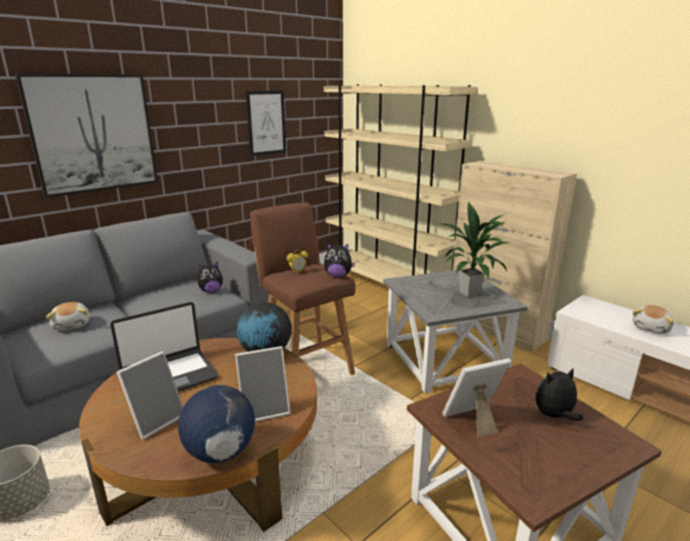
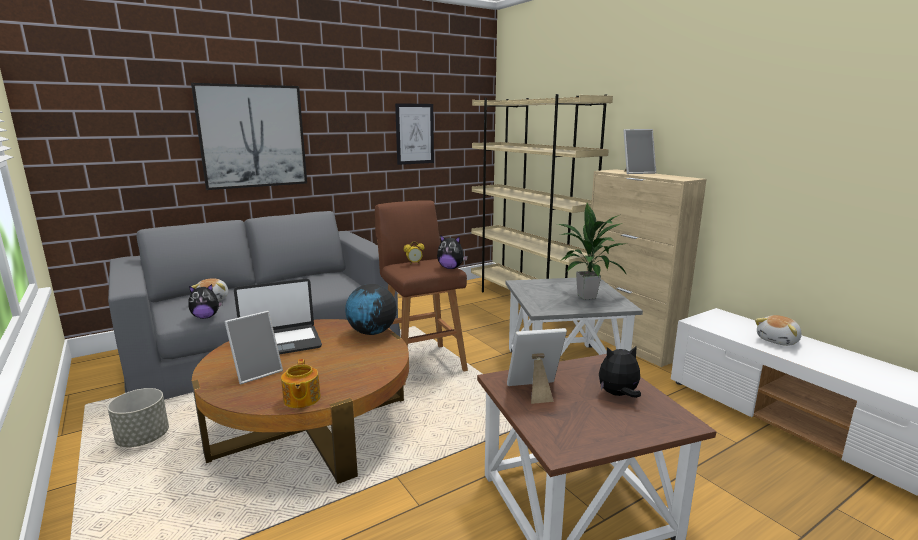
camera: 10 degrees right, 5 degrees down
(211, 291) = (341, 282): plush toy -> plush toy (206, 317)
(220, 452) = (301, 399): globe -> teapot
(265, 409) = (353, 373): picture frame -> picture frame (637, 172)

